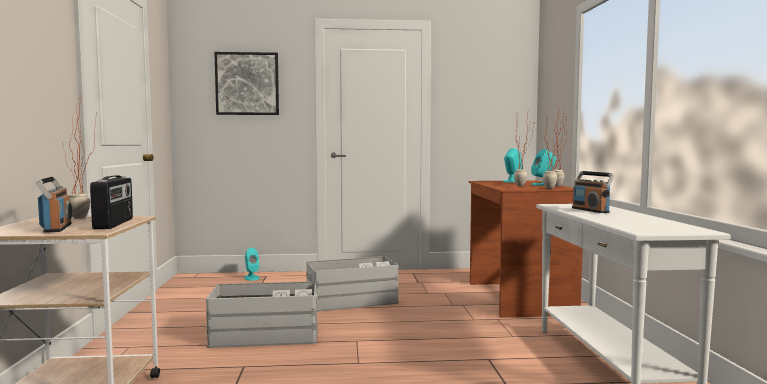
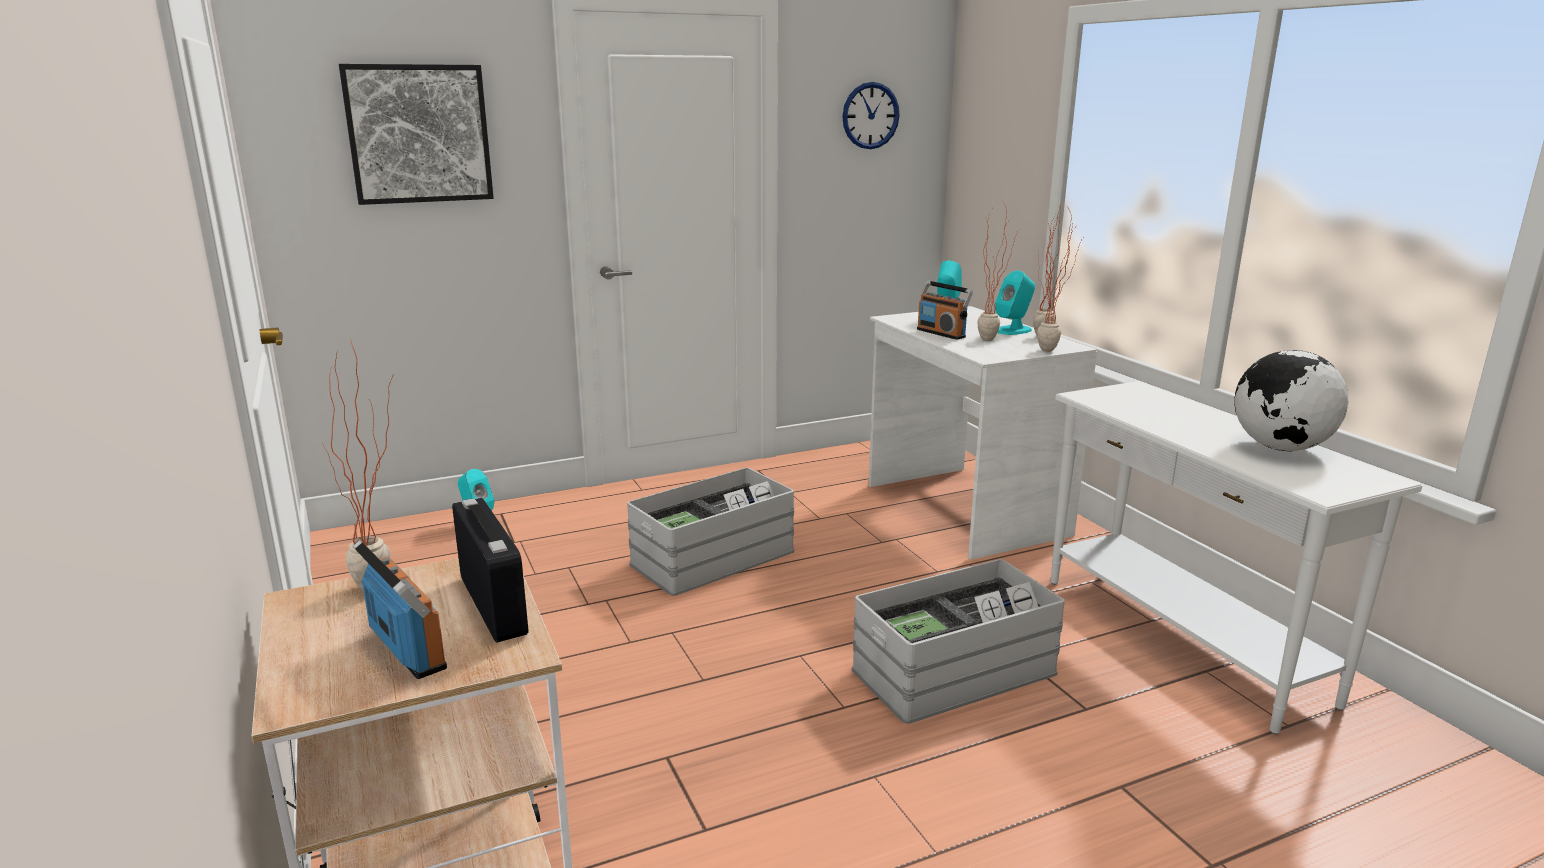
camera: 20 degrees left, 15 degrees up
(265, 334) = (636, 671): grey storage box -> grey storage box (953, 670)
(486, 80) = (870, 115): none -> wall clock
(517, 298) = (963, 509): brown desk -> white desk
(590, 210) = (1163, 414): radio -> radio (941, 333)
(648, 220) = (1280, 448): none -> globe

